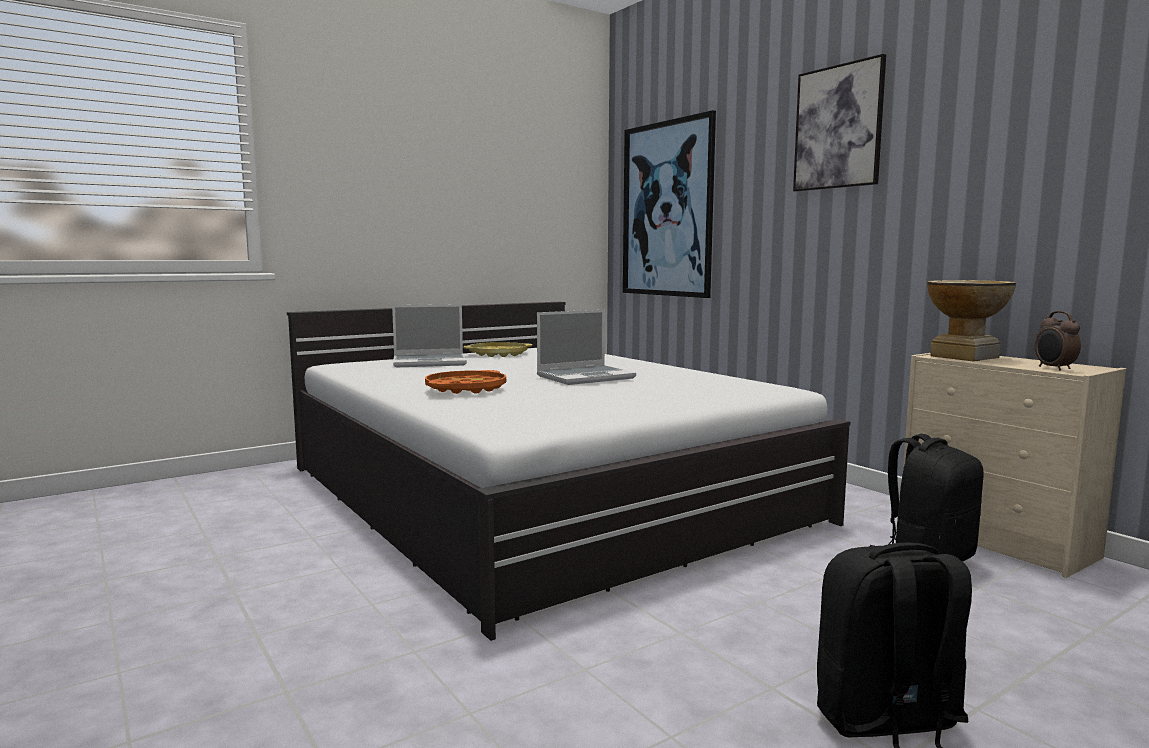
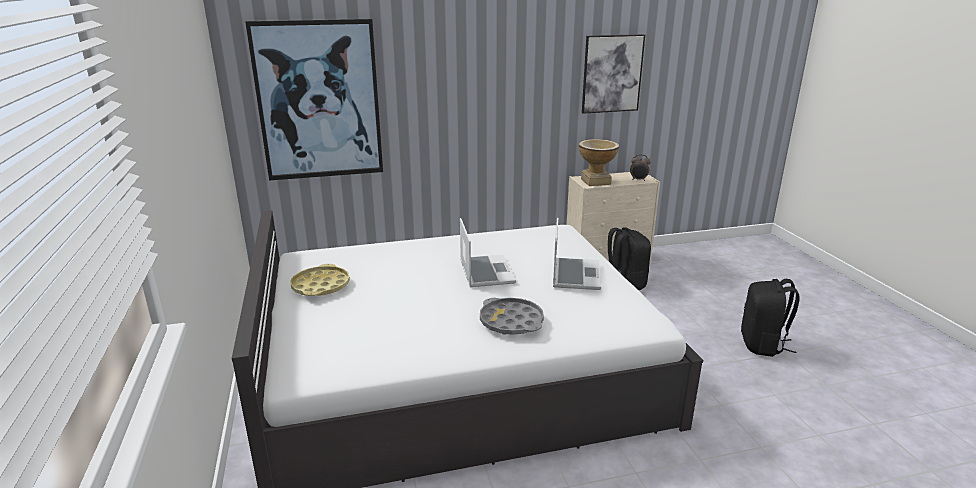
camera: 70 degrees left, 15 degrees up
(430, 362) = (342, 323): laptop -> laptop (575, 275)
(465, 389) = (511, 322): orange tray -> grey tray
(838, 127) = (490, 46): picture -> picture (612, 74)

